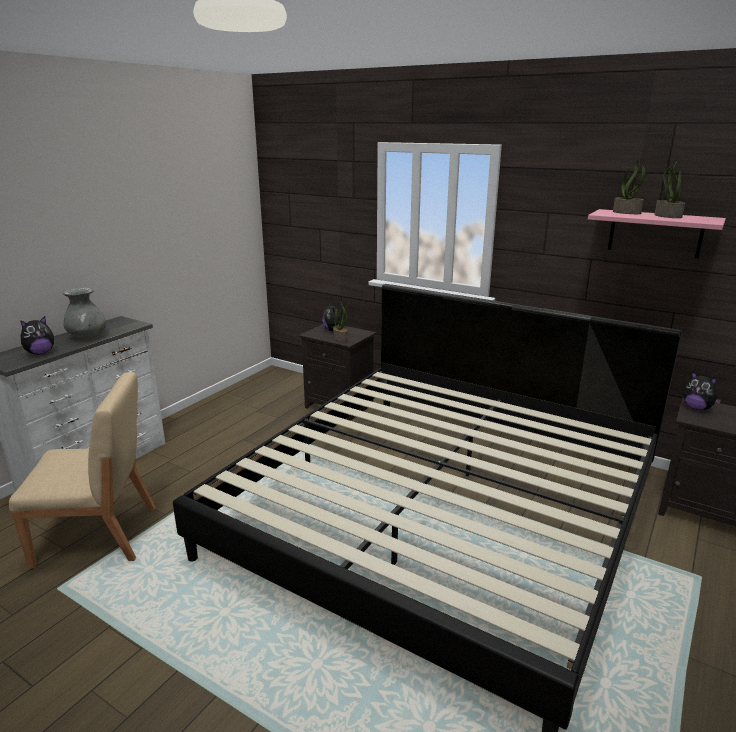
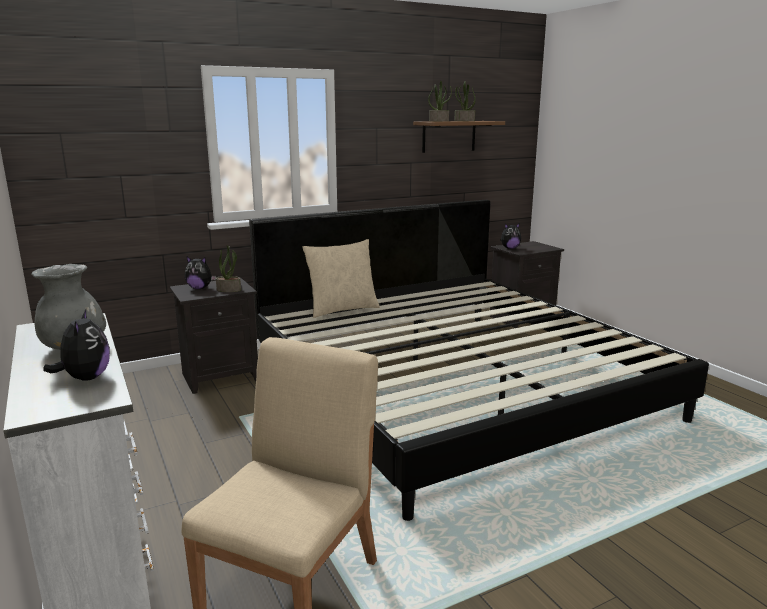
camera: 60 degrees left, 5 degrees down
(434, 393) = (342, 309): none -> beige pillow
(655, 233) = (449, 136): pink shelf -> brown shelf

